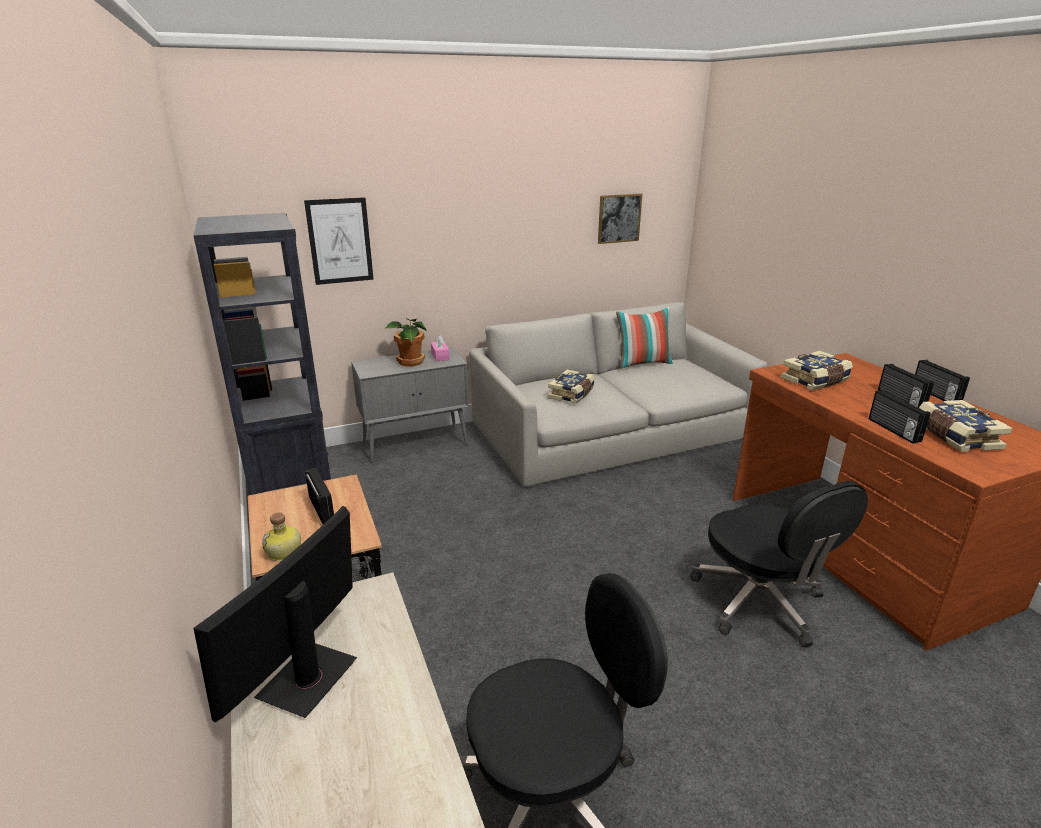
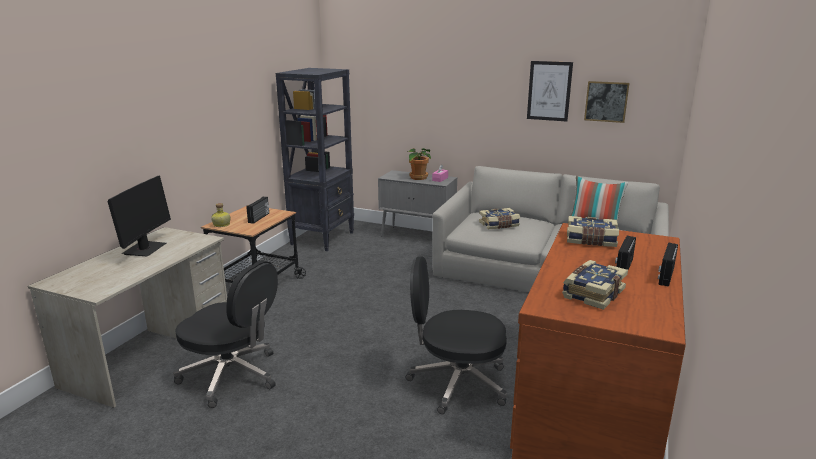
camera: 45 degrees right, 5 degrees down
(307, 679) = (145, 249): monitor -> monitor turned 120 degrees clockwise
(340, 241) = (394, 92): picture -> picture (549, 91)
(759, 602) = (456, 383): black office chair -> black office chair turned 75 degrees clockwise
(893, 430) = (556, 274): radio -> none

